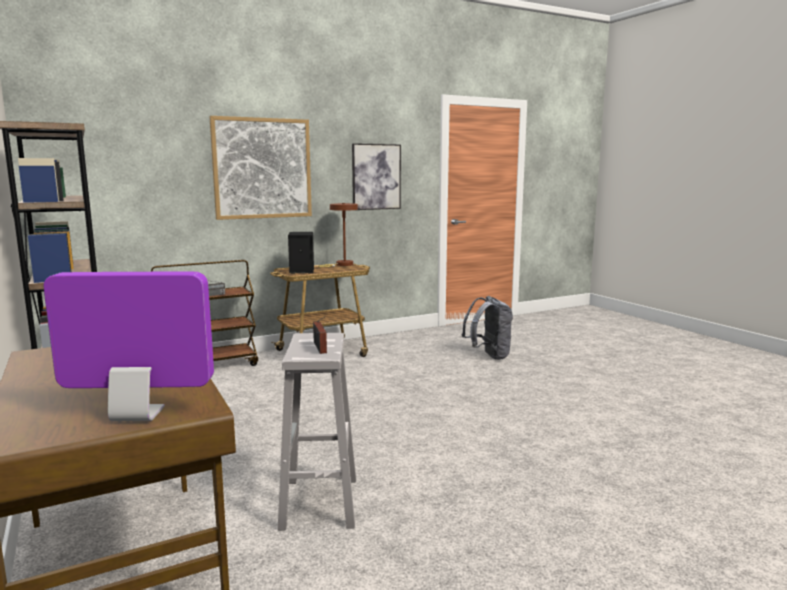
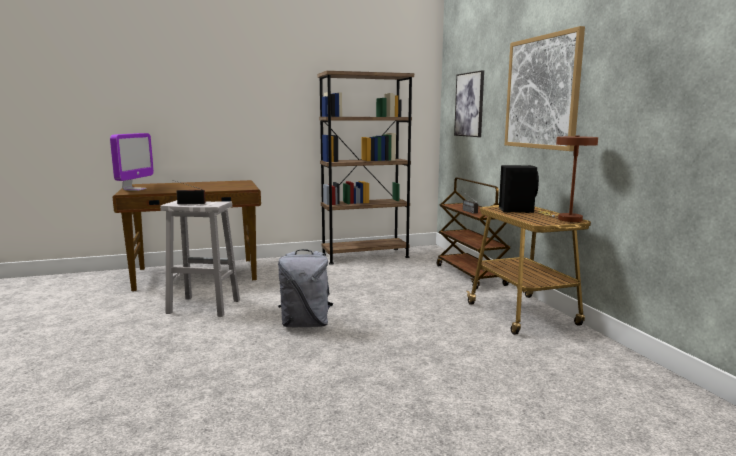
camera: 100 degrees right, 0 degrees up
(376, 177) = (658, 98): picture -> picture (469, 104)
(488, 356) = (541, 430): grey backpack -> grey backpack (306, 324)

